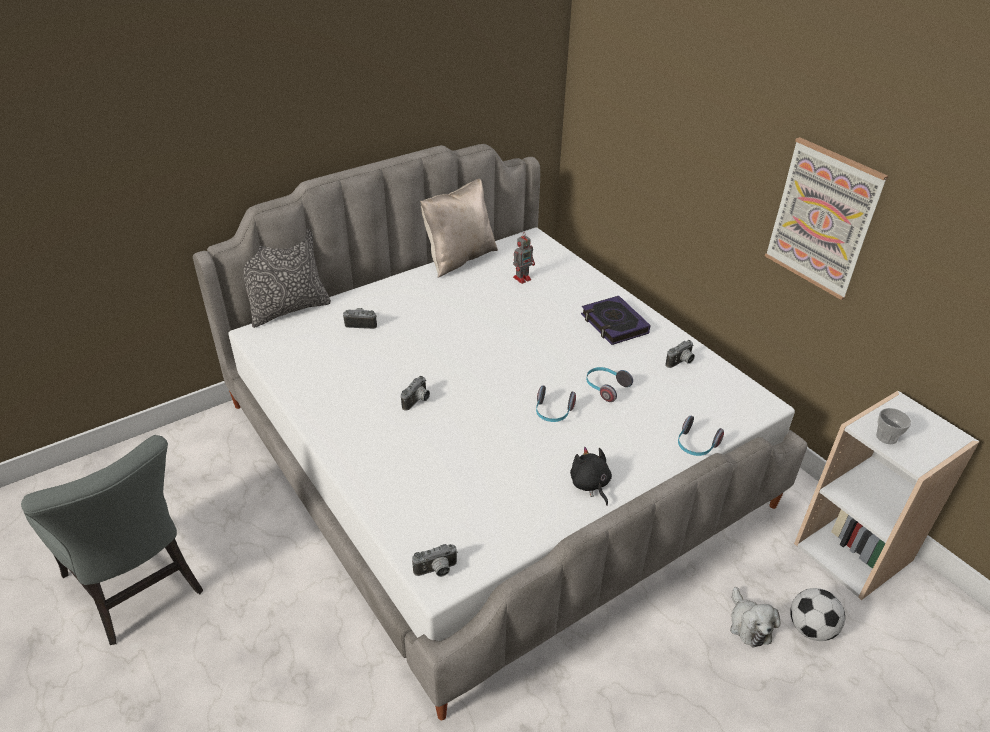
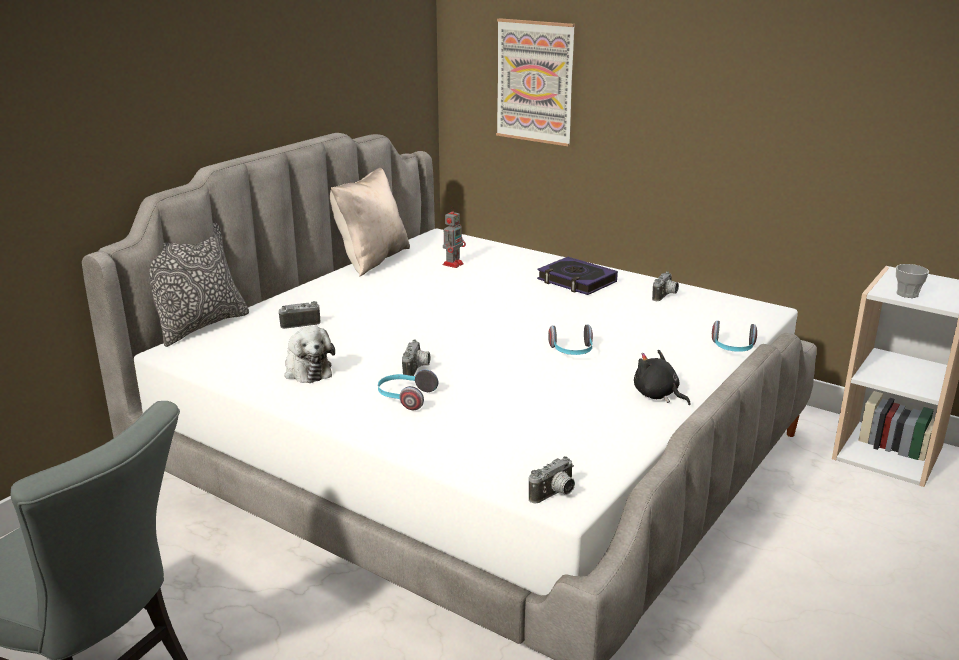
camera: 20 degrees left, 15 degrees down
(605, 388) = (609, 325): headphones -> headphones (405, 398)
(748, 624) = (841, 532): plush toy -> plush toy (307, 370)
(810, 628) = (898, 520): football -> none
(822, 218) = (767, 120): picture -> picture (535, 82)

